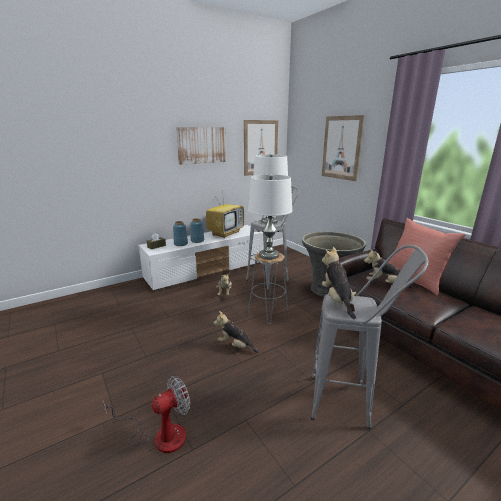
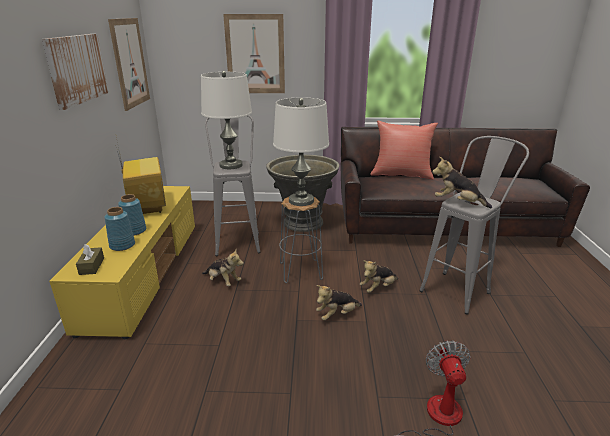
camera: 55 degrees left, 5 degrees up
(207, 270) = (144, 272): white tv stand -> yellow tv stand
(384, 284) = (399, 186): plush toy -> plush toy (378, 288)

